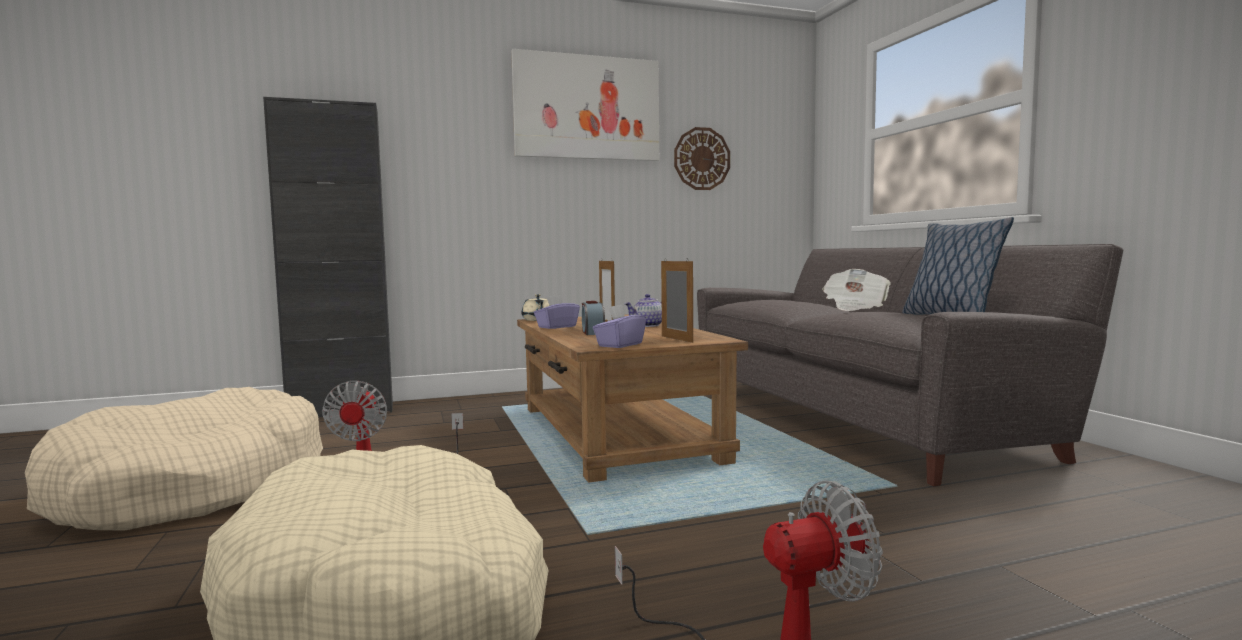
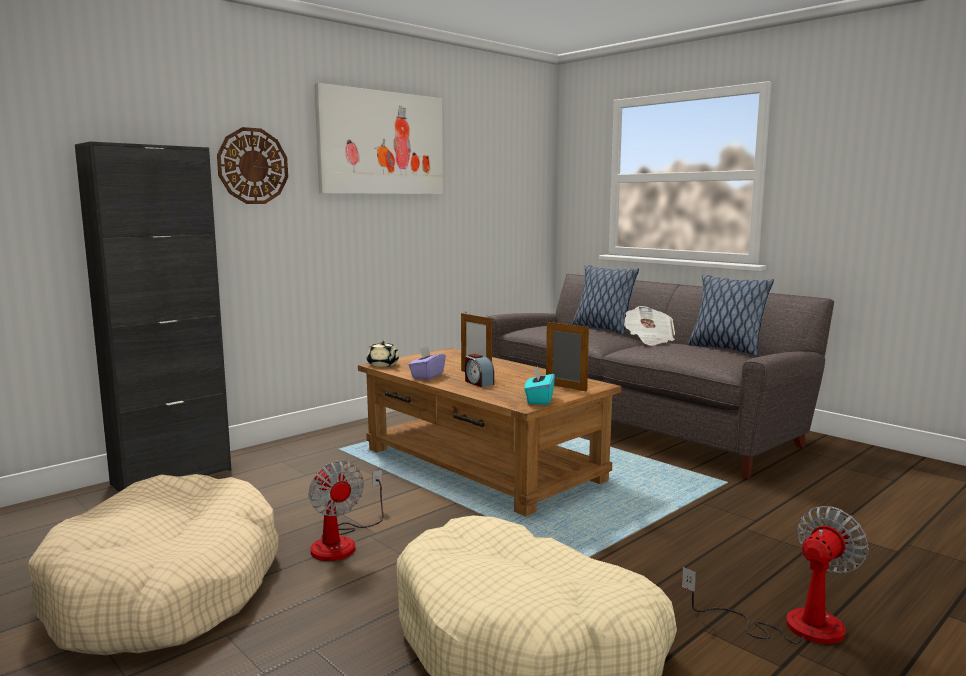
camera: 25 degrees left, 5 degrees up
(619, 345) = (539, 400): purple tissue box -> turquoise tissue box
(648, 325) = (503, 368): teapot -> none
(702, 159) = (474, 191): wall clock -> wall clock (253, 166)
(823, 303) = (602, 329): none -> pillow

